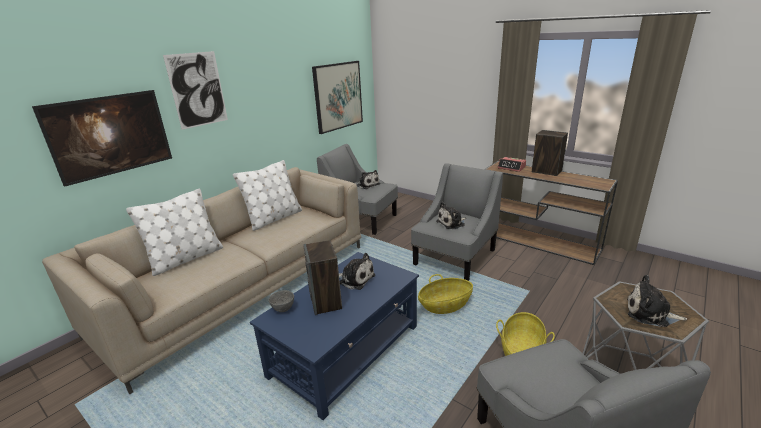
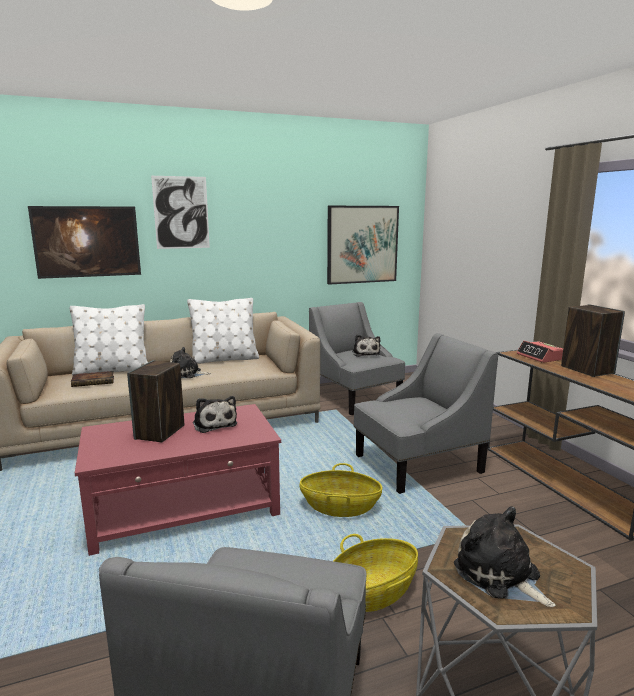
camera: 30 degrees right, 10 degrees down
(188, 275) = (94, 381): none -> book
(283, 309) = (118, 427): grey bowl -> none
(346, 350) = (185, 507): blue coffee table -> red coffee table
(452, 223) = (405, 408): plush toy -> plush toy (187, 374)

